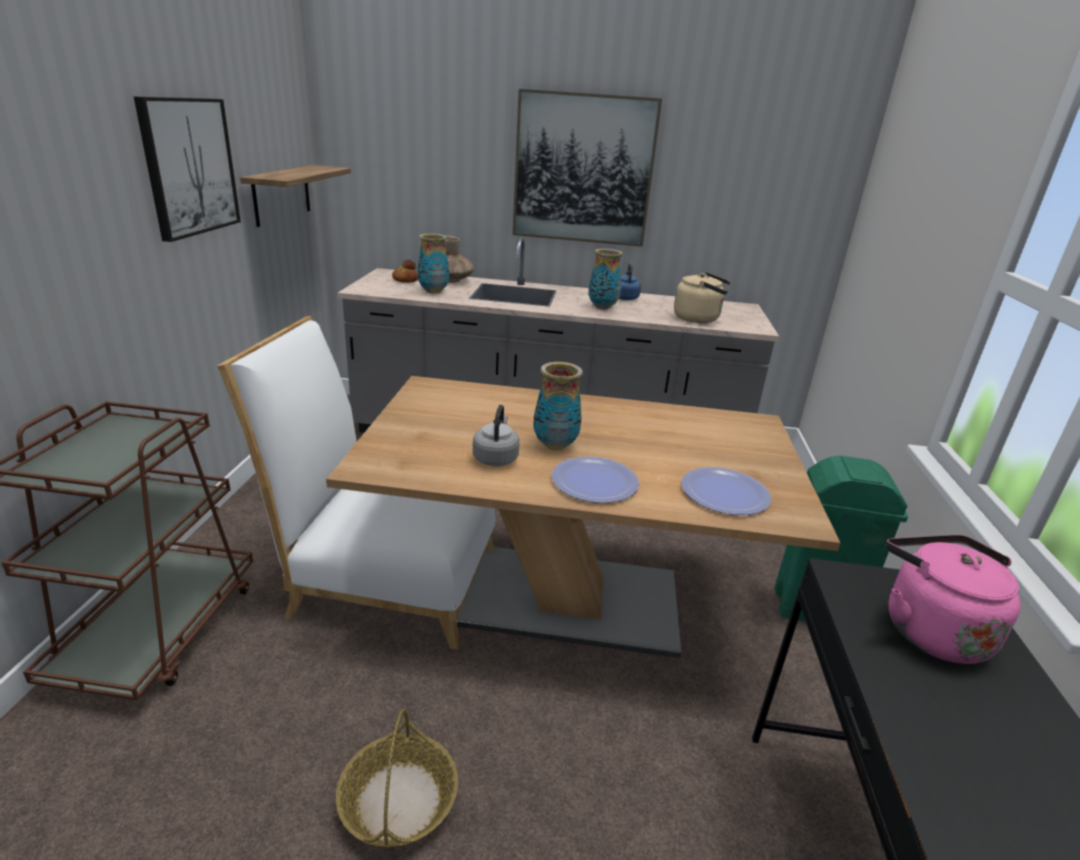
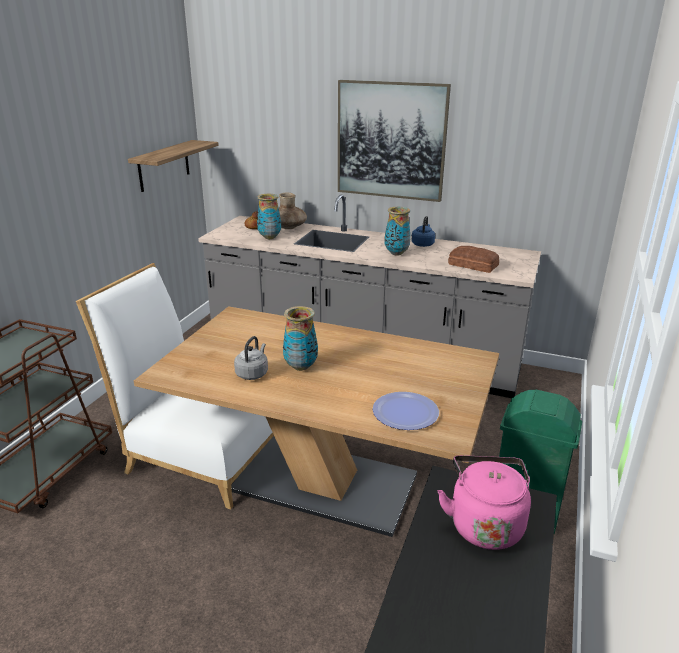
camera: 15 degrees right, 0 degrees up
(189, 167) = (87, 158): picture -> none
(398, 800) = (156, 599): basket -> none
(594, 481) = (312, 396): plate -> none
(699, 319) = (473, 265): beige kettle -> bread

